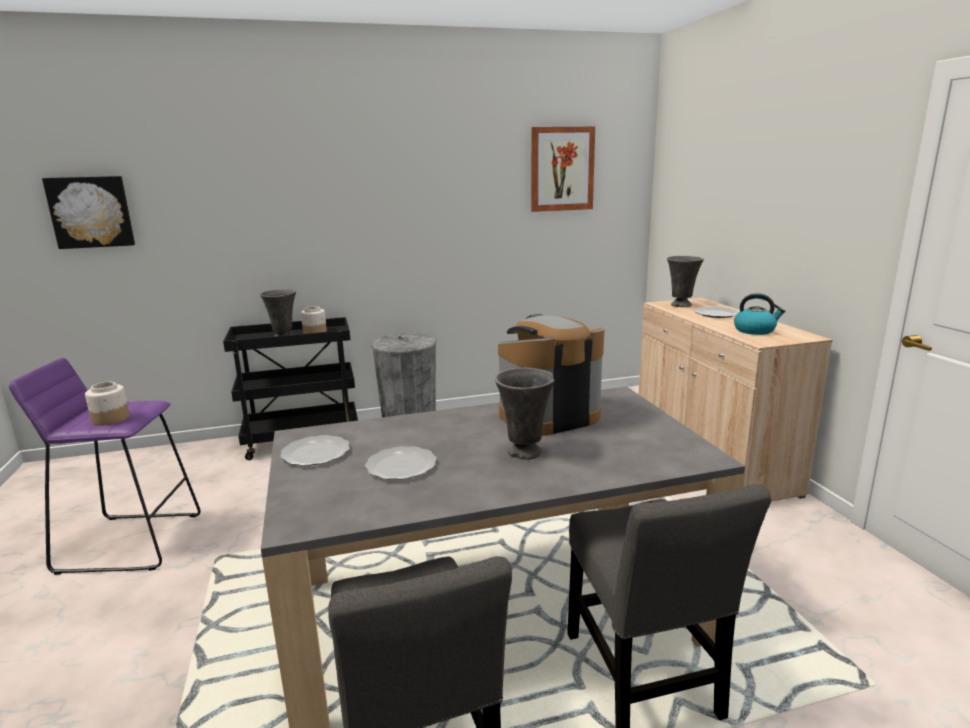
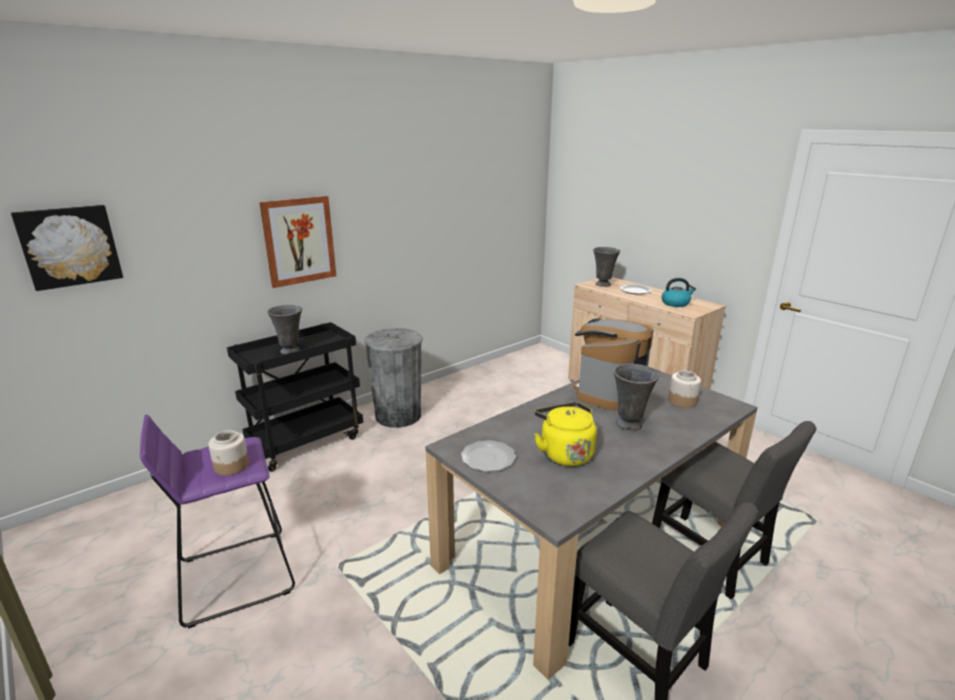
camera: 25 degrees left, 5 degrees up
(315, 332) = (313, 341): jar -> jar (682, 401)
(402, 465) = (564, 453): plate -> yellow kettle
(562, 169) = (489, 175): picture -> picture (299, 241)

